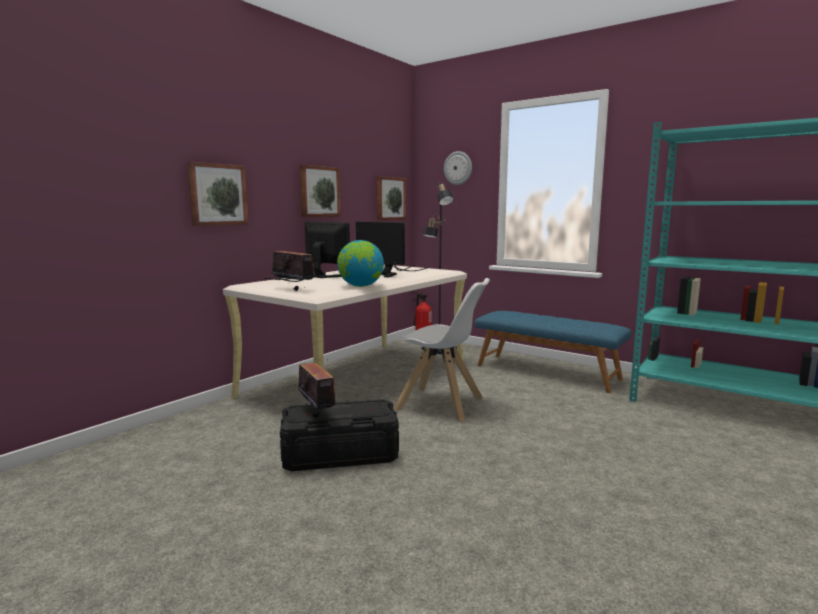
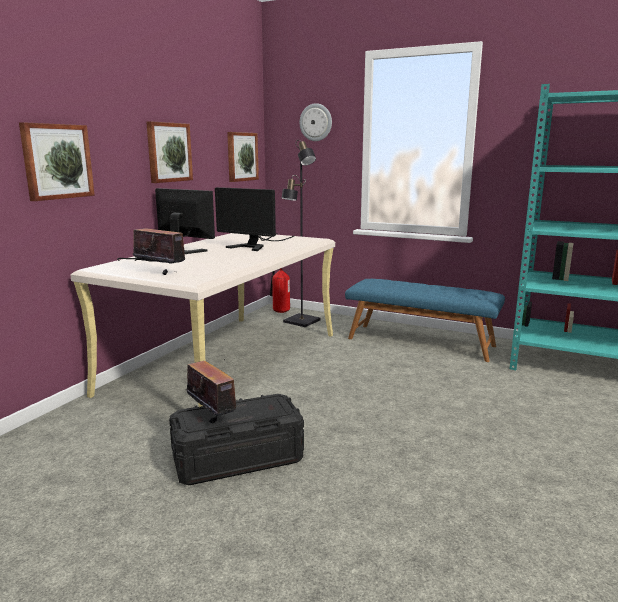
camera: 10 degrees left, 5 degrees up
(360, 286) = (235, 265): globe -> none
(442, 404) = (327, 387): chair -> none

